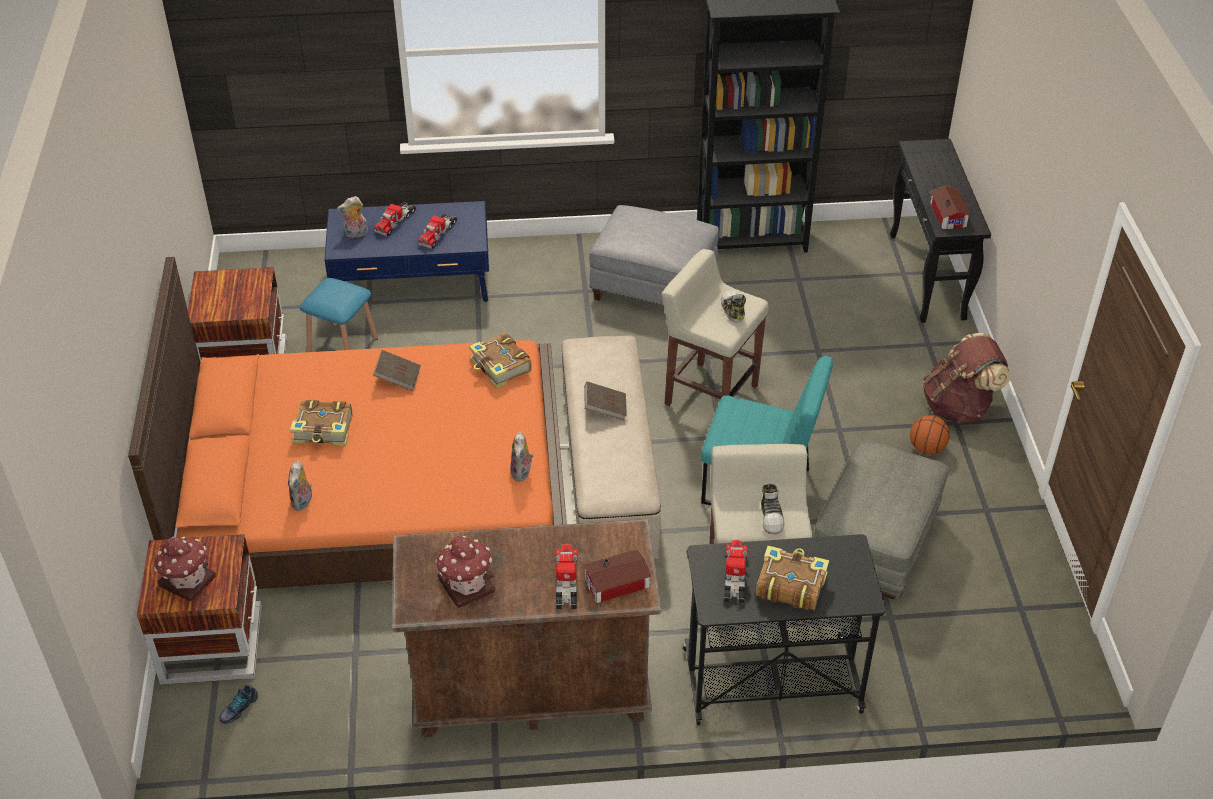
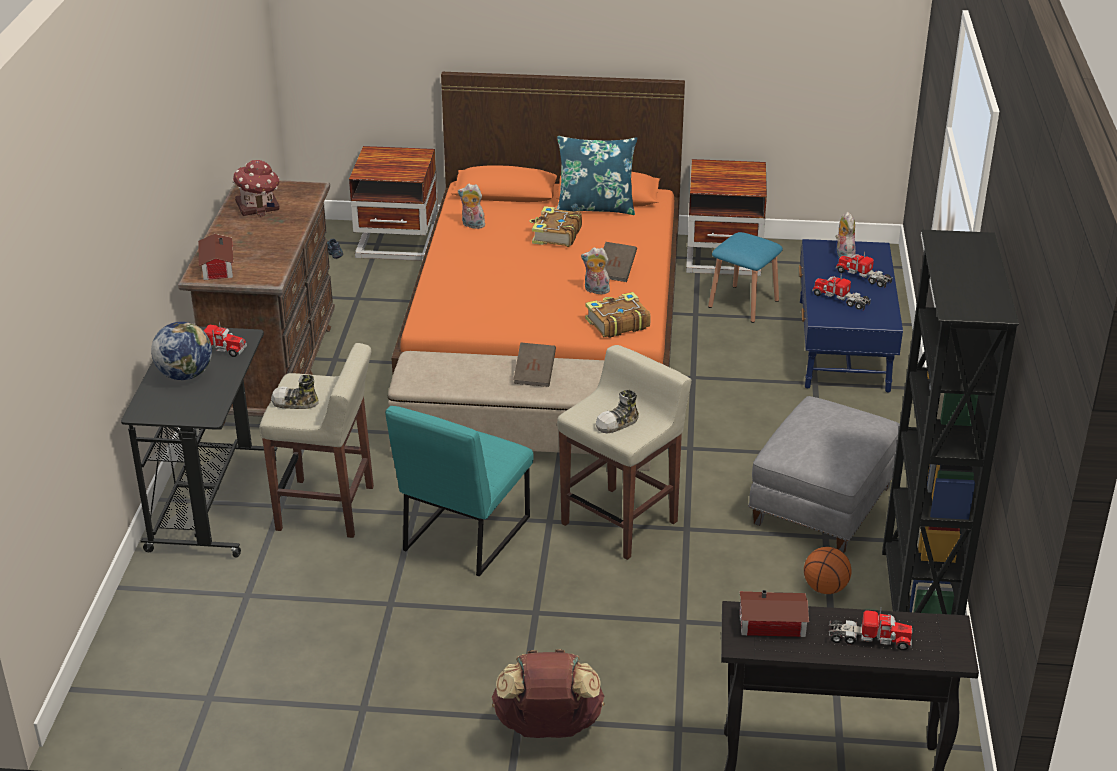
camera: 100 degrees right, 10 degrees down
(186, 580) = (385, 161): toy house -> none
(256, 408) = (595, 208): none -> blue pillow
(522, 473) = (464, 325): plush toy -> plush toy (595, 291)
(566, 582) = (233, 245): toy truck -> toy truck (869, 639)
(732, 310) = (618, 423): shoe -> shoe turned 150 degrees clockwise
(789, 585) = (185, 375): book -> globe
(875, 544) = (349, 605): grey ottoman -> none
(927, 448) = (482, 680): basketball -> basketball (825, 588)

